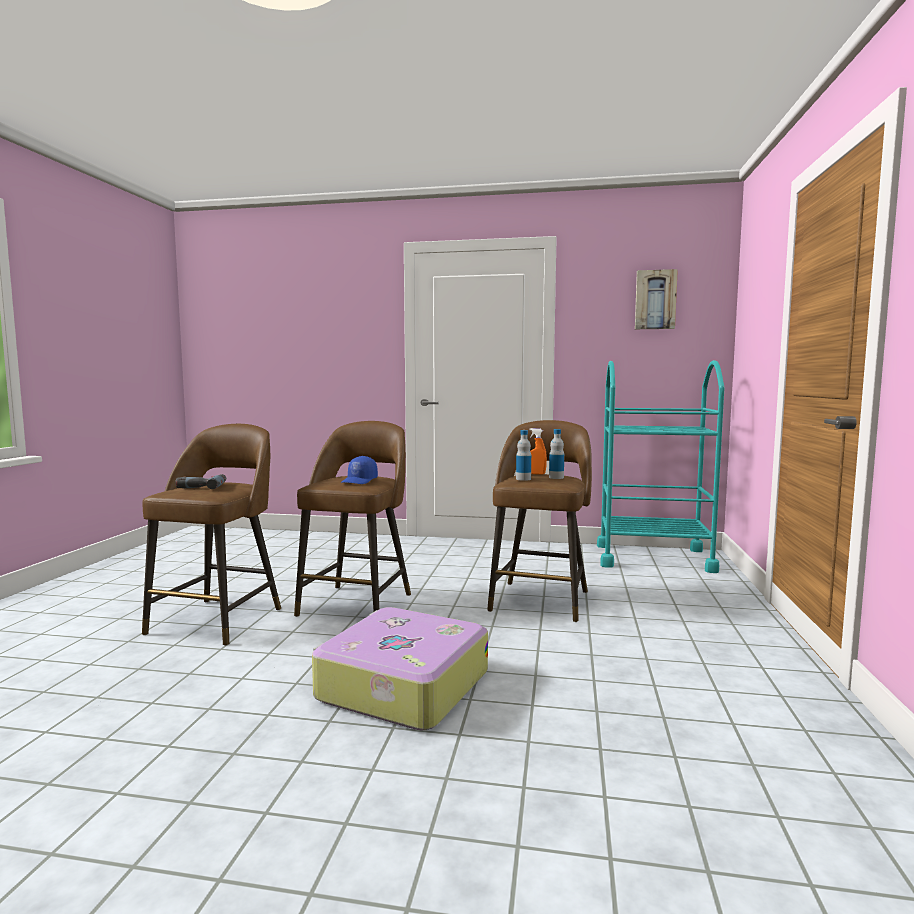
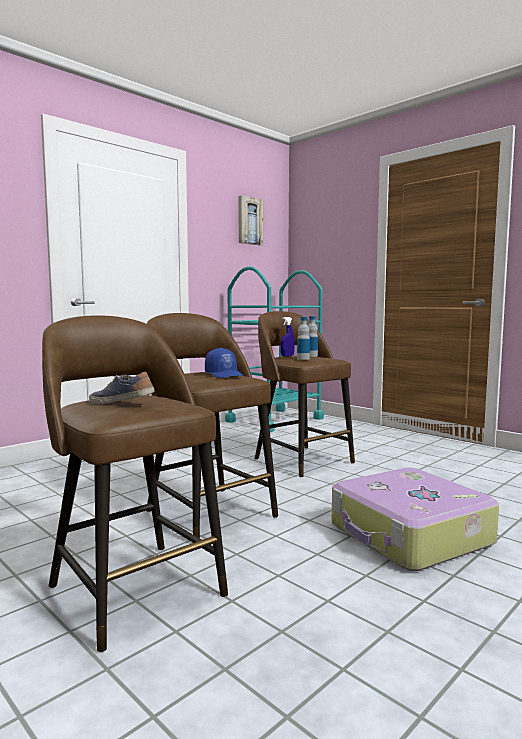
camera: 55 degrees left, 0 degrees up
(202, 486) = (122, 403): power drill -> shoe
(536, 474) = (287, 356): orange spray bottle -> blue spray bottle

